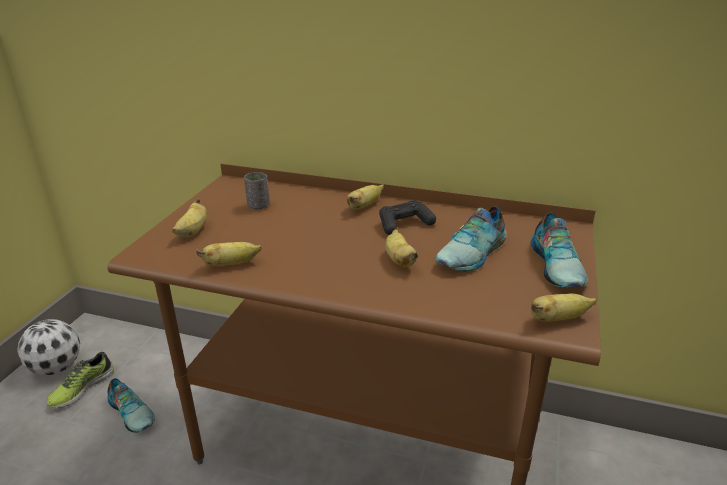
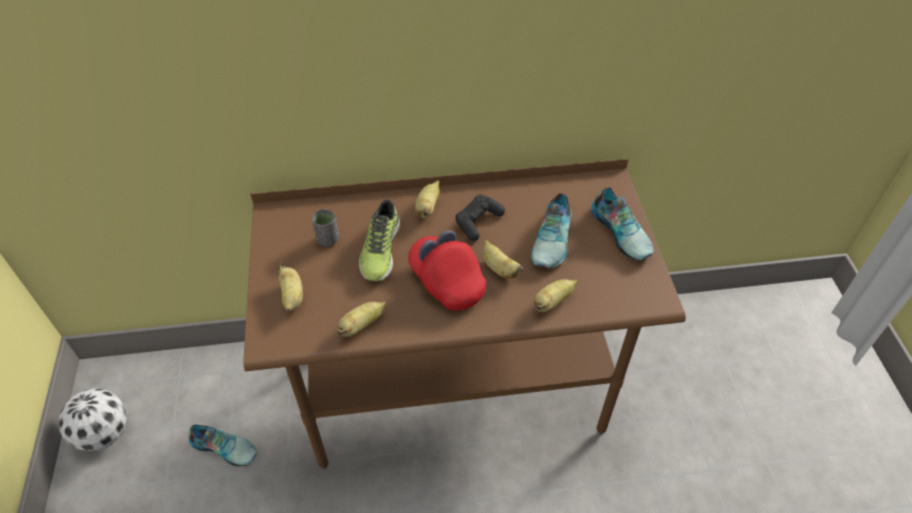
camera: 25 degrees left, 20 degrees up
(82, 388) = (151, 443): shoe -> shoe (380, 250)
(338, 255) = (446, 281): none -> red cap
(558, 319) = (646, 291): banana -> banana (552, 302)

